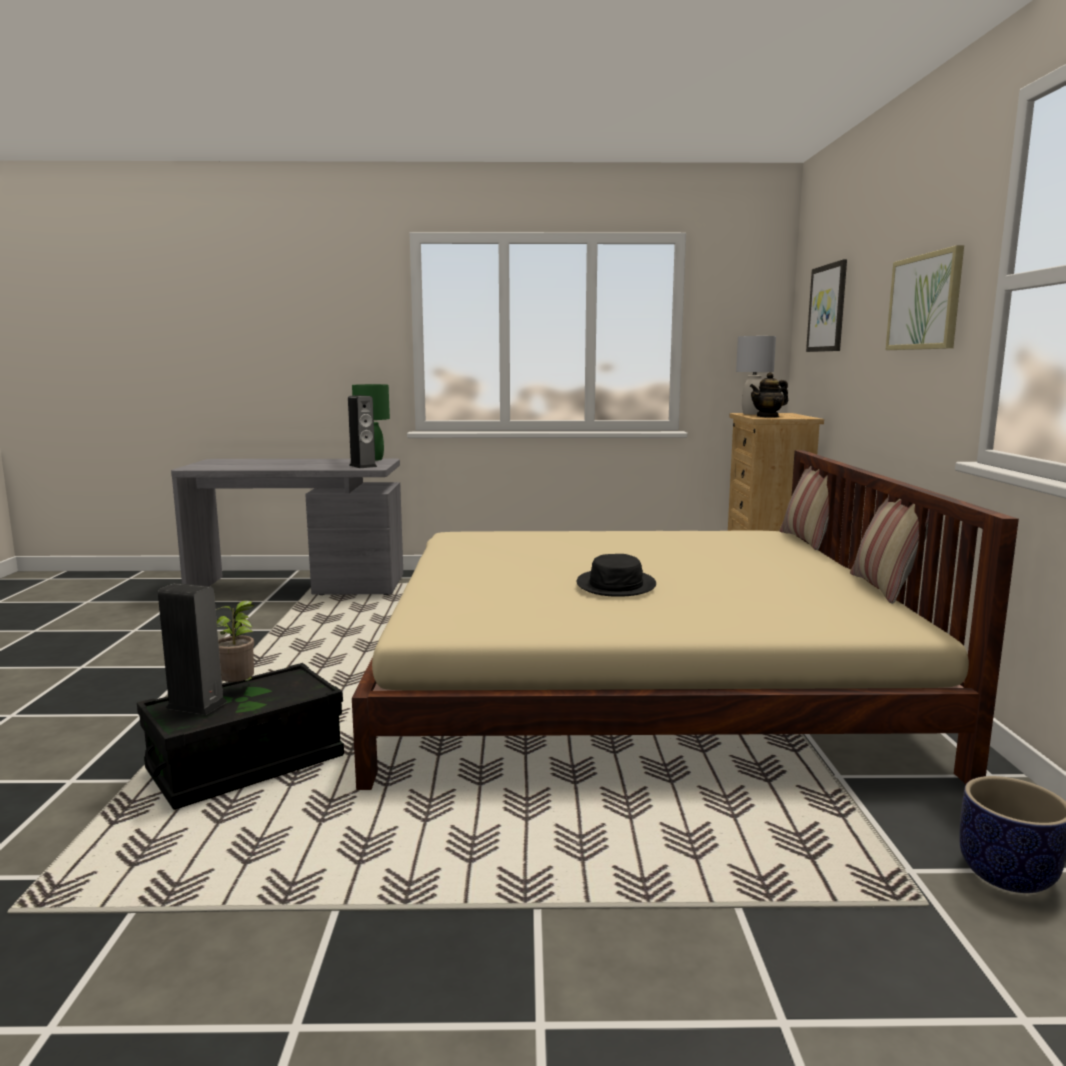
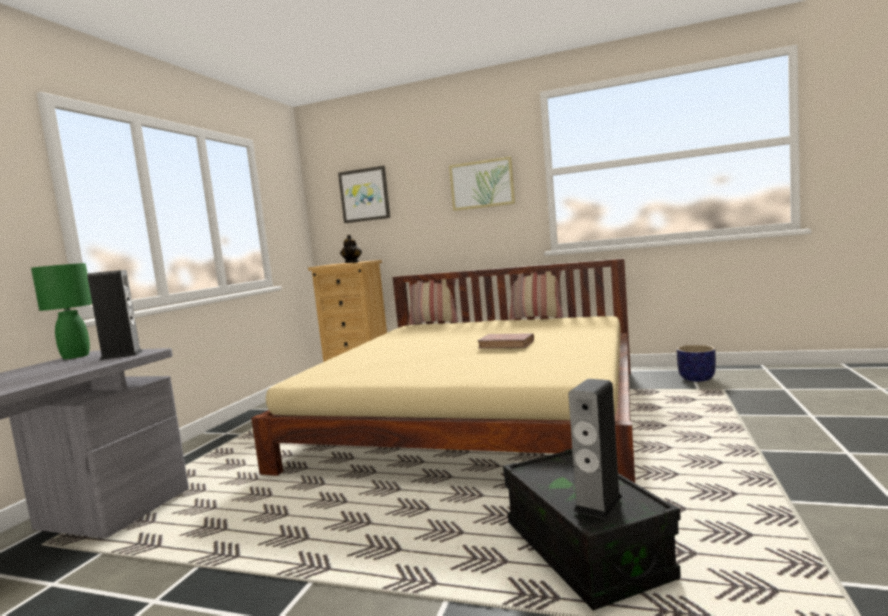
camera: 70 degrees left, 5 degrees down
(240, 688) = (558, 487): potted plant -> none
(616, 585) = (506, 344): black hat -> brown book
(752, 414) = (327, 265): grey table lamp -> none

